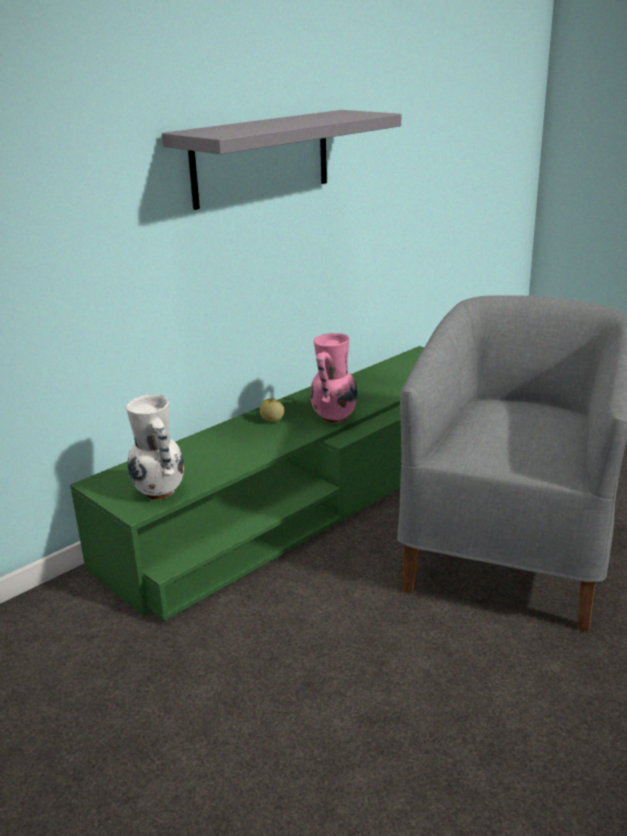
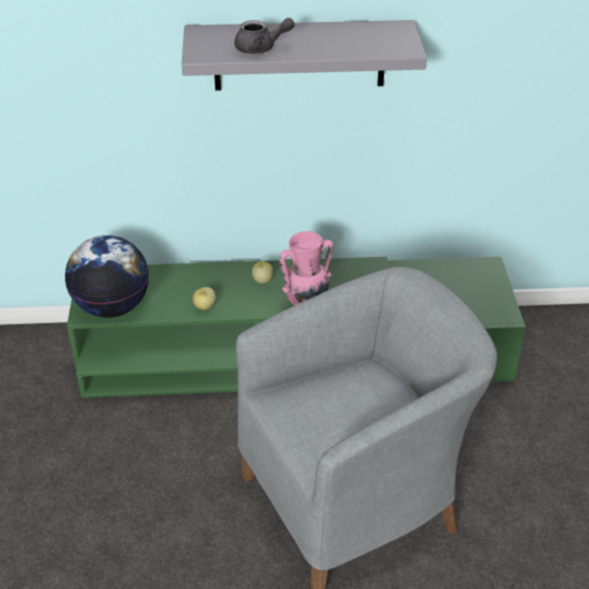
camera: 40 degrees right, 15 degrees up
(159, 493) = (112, 307): white vase -> globe
(251, 455) = (205, 306): none -> apple
(266, 127) = (261, 48): none -> grey teapot

